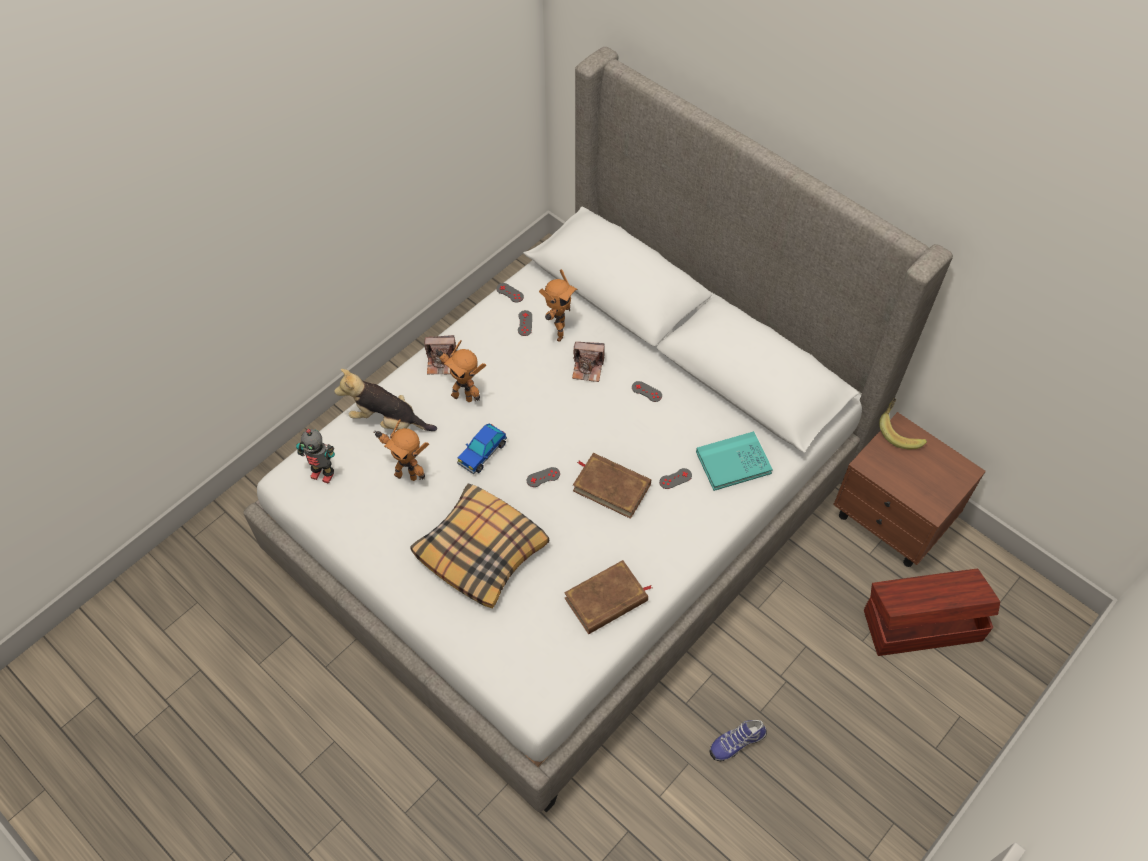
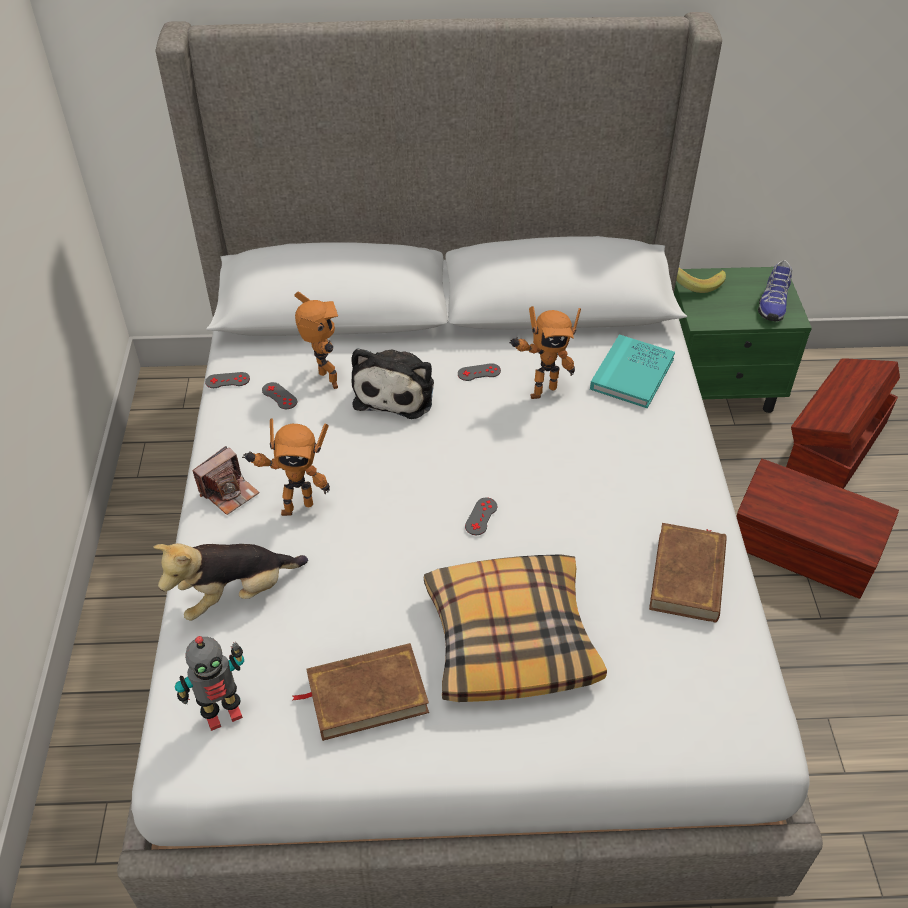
camera: 45 degrees left, 10 degrees down
(406, 474) = (330, 628): toy robot -> toy robot (540, 390)
(482, 453) = (389, 542): toy car -> none
(588, 368) = (396, 391): camera -> plush toy
(611, 487) = (557, 474): brown book -> brown book (366, 694)
(675, 478) = (602, 423): grey game controller -> none
(736, 741) = (837, 661): shoe -> shoe (772, 303)
(802, 667) = (802, 552): none -> brown storage box
(892, 521) = (718, 387): brown nightstand -> green nightstand

